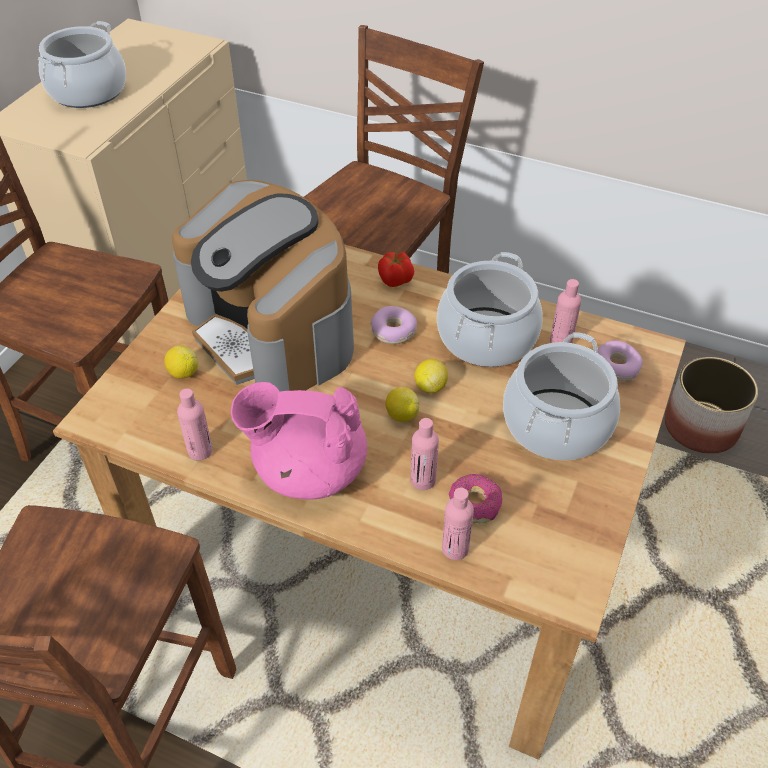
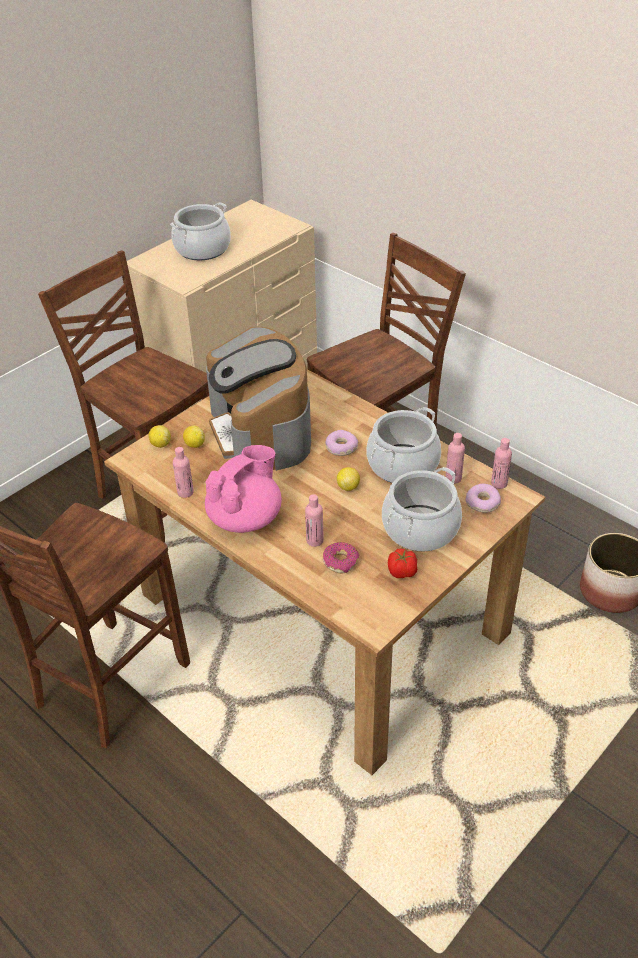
camera: 20 degrees right, 5 degrees down
(308, 469) = (246, 518): pink teapot -> pink teapot turned 105 degrees clockwise
(396, 280) = (359, 415): tomato -> tomato (402, 572)
(401, 415) = (320, 500): lemon -> lemon (160, 444)
(455, 548) = (315, 583): pink bottle -> pink bottle (499, 483)

